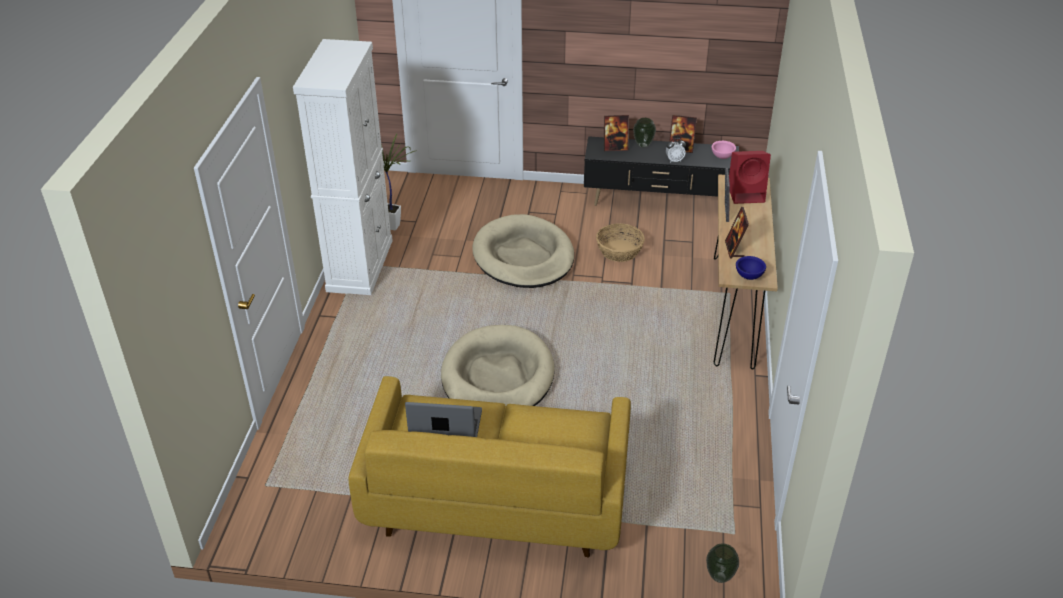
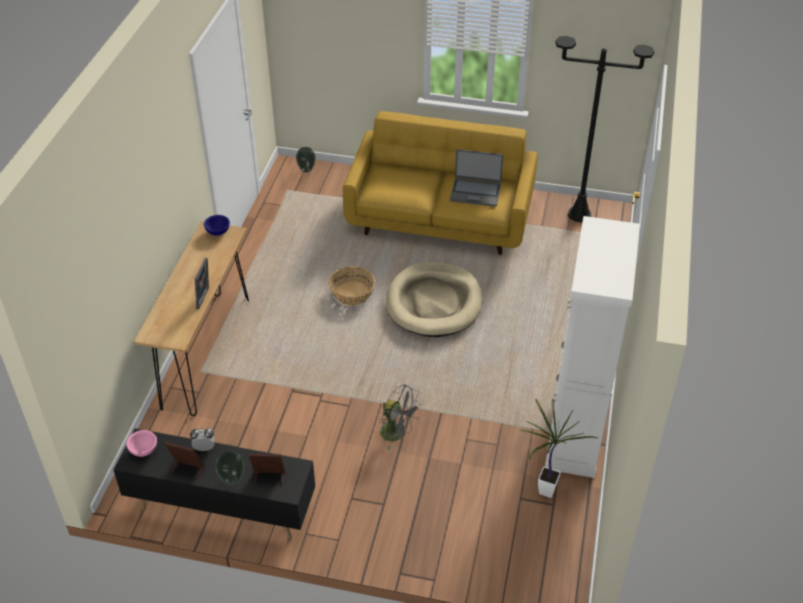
camera: 175 degrees left, 5 degrees up
(292, 519) = (579, 214): none -> black floor lamp
(523, 256) = (397, 434): beige dog bed -> grey fan
(619, 251) = (292, 434): basket -> basket (352, 294)
(734, 249) = (216, 258): picture frame -> none
(747, 194) = (169, 320): red speaker -> none

